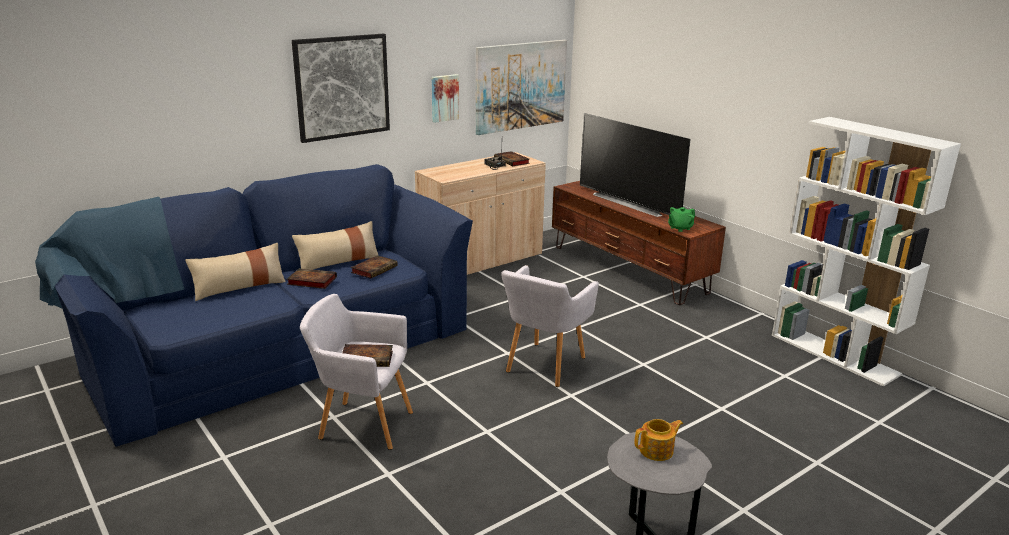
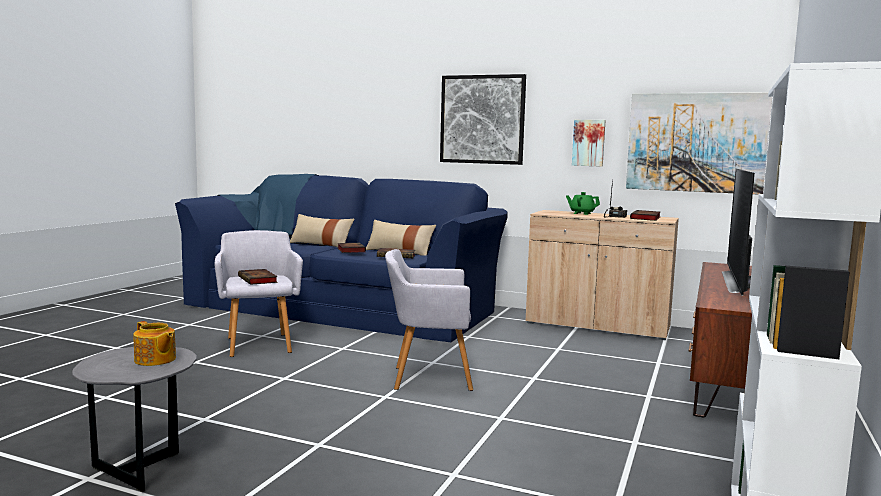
camera: 60 degrees right, 15 degrees down
(680, 228) = (719, 301): green teapot -> green teapot (582, 213)

